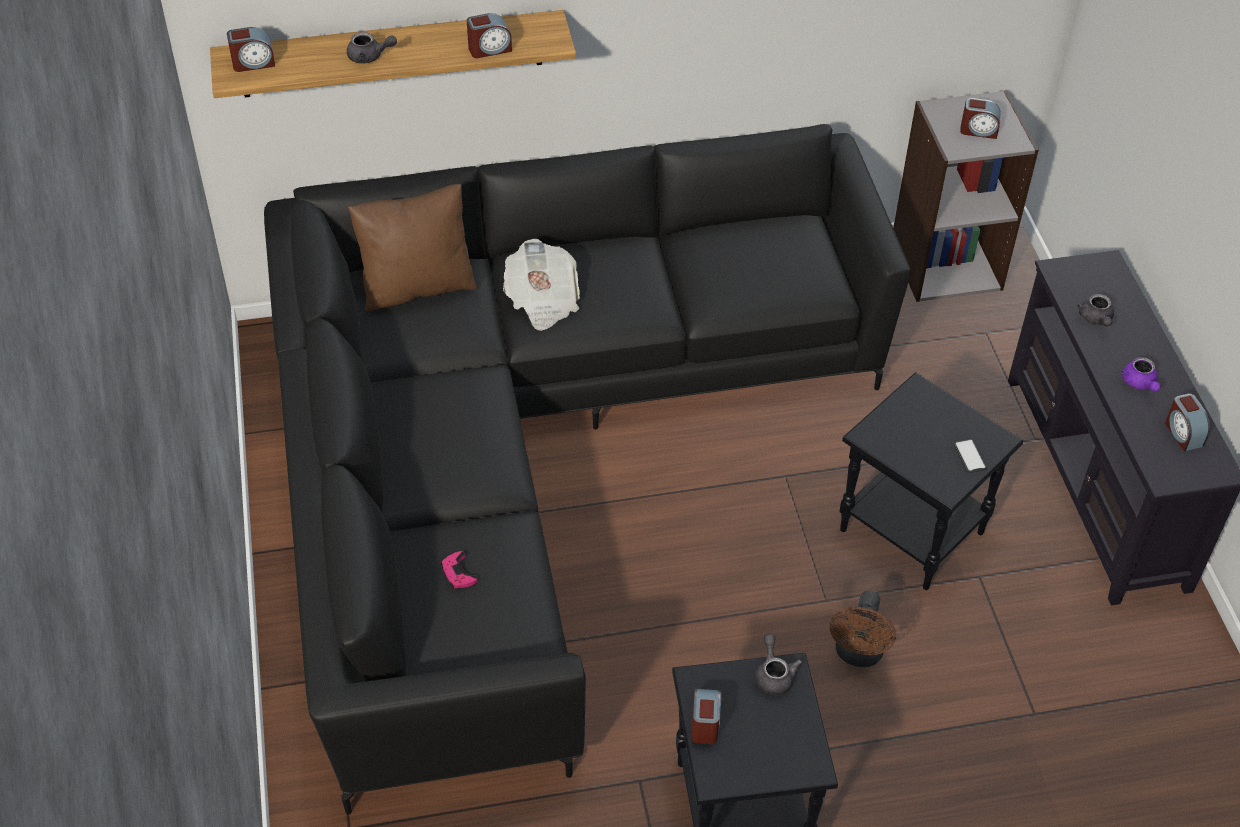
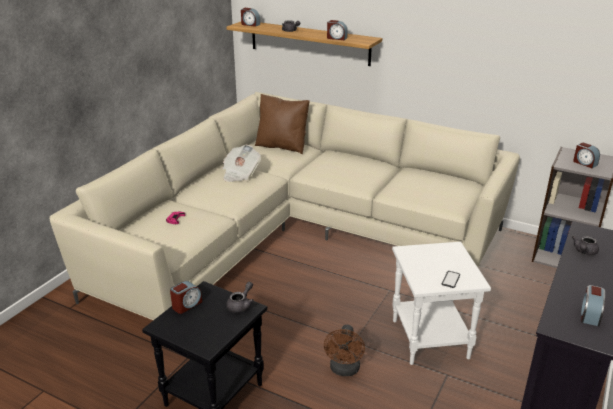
camera: 40 degrees right, 20 degrees down
(529, 450) = (291, 234): black sofa -> beige sofa
(542, 301) = (322, 165): newspaper -> newspaper (240, 174)
(858, 655) = (344, 370): brown fan -> brown fan turned 45 degrees counterclockwise
(914, 531) = (431, 339): black side table -> white side table
(1139, 383) = (583, 284): purple teapot -> none

